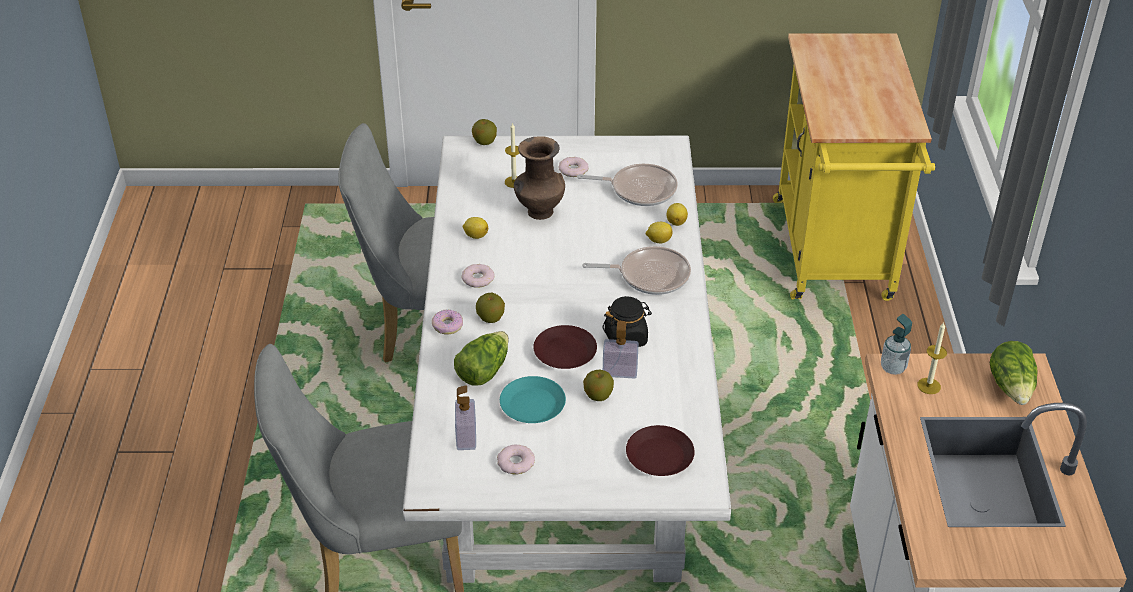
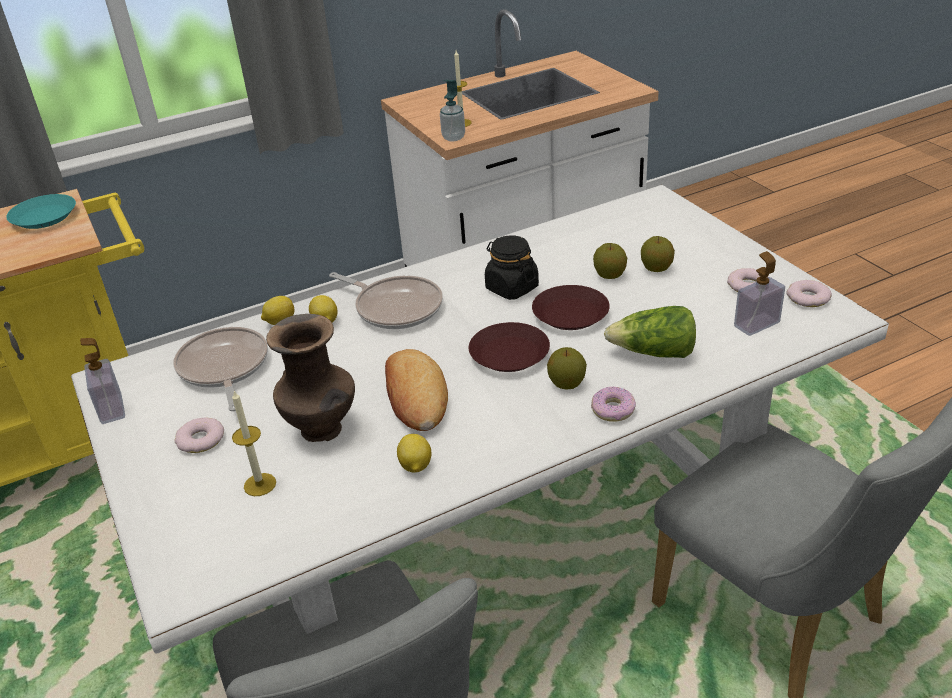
camera: 115 degrees left, 5 degrees down
(477, 278) = (504, 424): donut -> donut (808, 298)
(484, 142) = (154, 568): apple -> apple (656, 268)
(532, 406) = (667, 304): turquoise plate -> turquoise plate (45, 217)
(538, 254) = (415, 396): none -> bread
(620, 371) = (563, 275): soap dispenser -> soap dispenser (111, 409)
(650, 275) = (395, 307): frying pan -> frying pan turned 150 degrees clockwise
(659, 456) = (646, 225): brown plate -> brown plate (508, 354)
(1012, 387) = (432, 101): lettuce -> none

